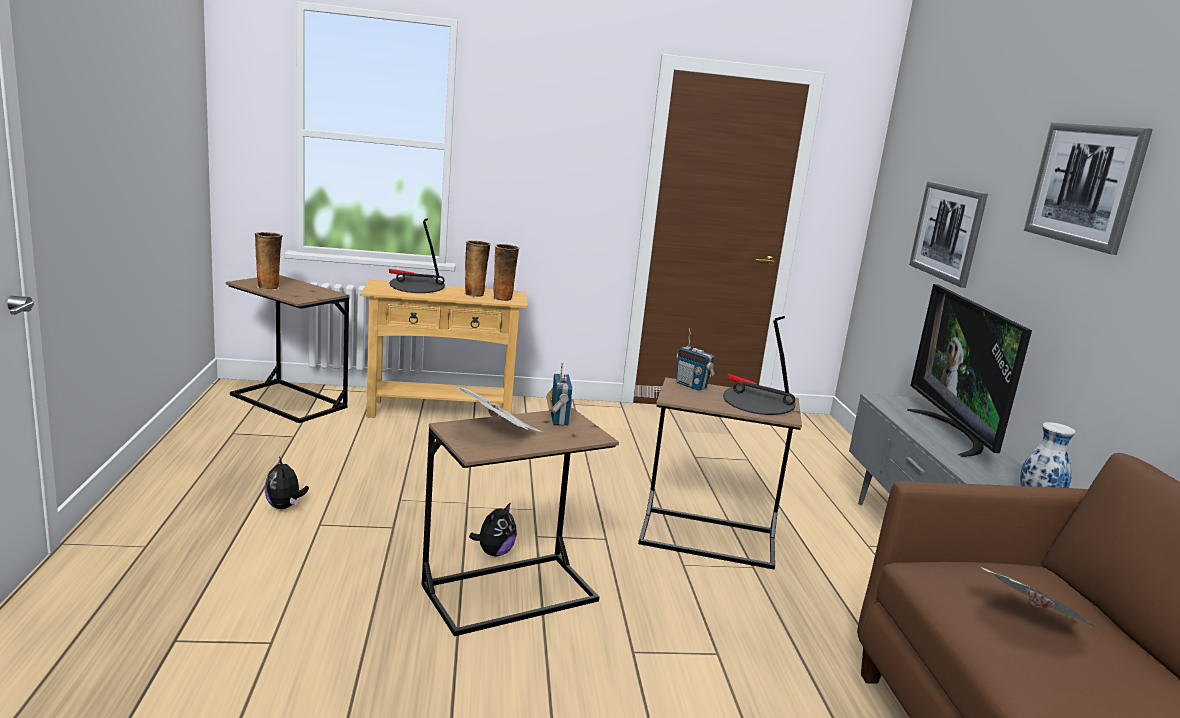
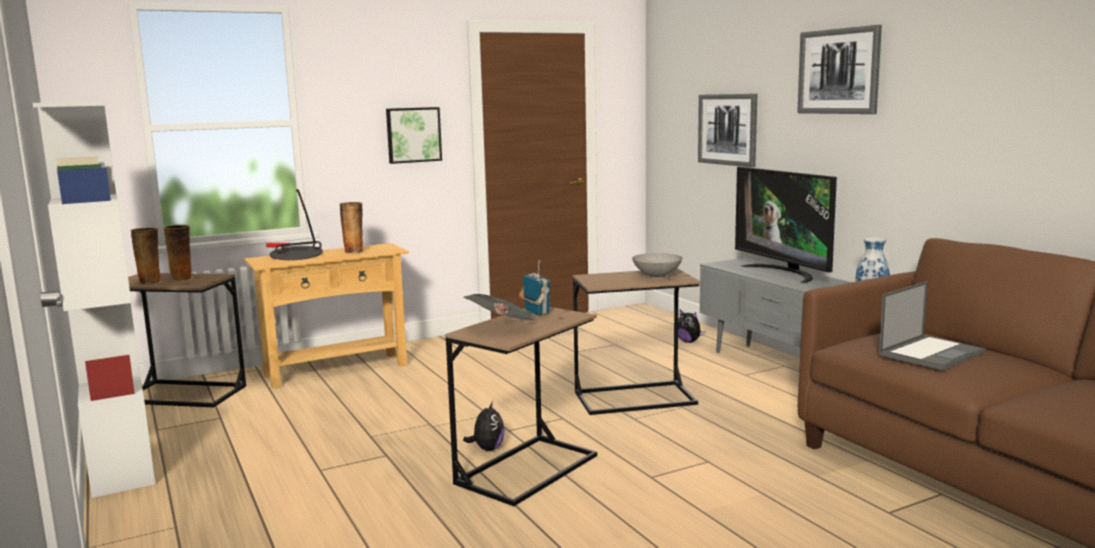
camera: 20 degrees left, 5 degrees down
(180, 450) = (119, 453): none -> white bookcase
(284, 506) = (273, 466): plush toy -> plush toy (689, 341)
(503, 298) = (382, 250): vase -> vase (182, 279)
(576, 177) = (413, 135): none -> picture
(691, 386) = (598, 276): radio -> none
(758, 403) = (656, 276): table lamp -> grey bowl
(1033, 624) = (931, 353): newspaper -> laptop

